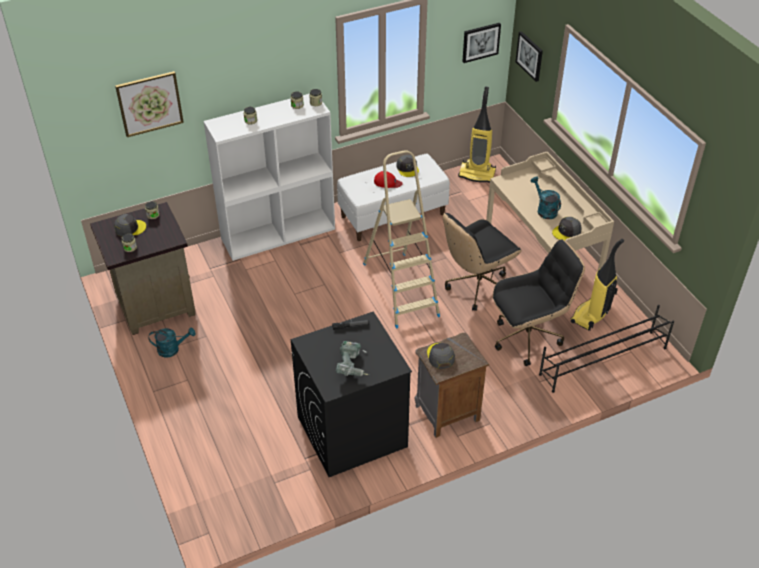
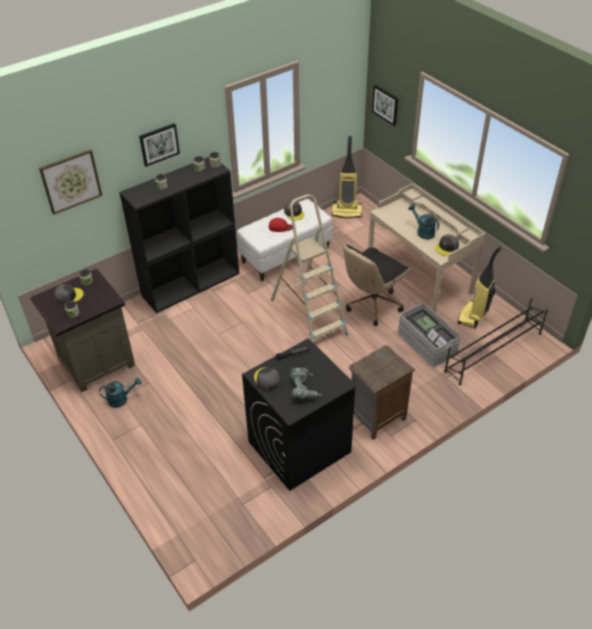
camera: 10 degrees left, 0 degrees up
(278, 233) = (191, 284): white bookcase -> black bookcase
(440, 356) = (372, 369): grey cap -> grey cap (267, 380)
(480, 42) = (342, 97): picture -> picture (159, 144)
(529, 339) = (427, 343): black office chair -> grey storage box

